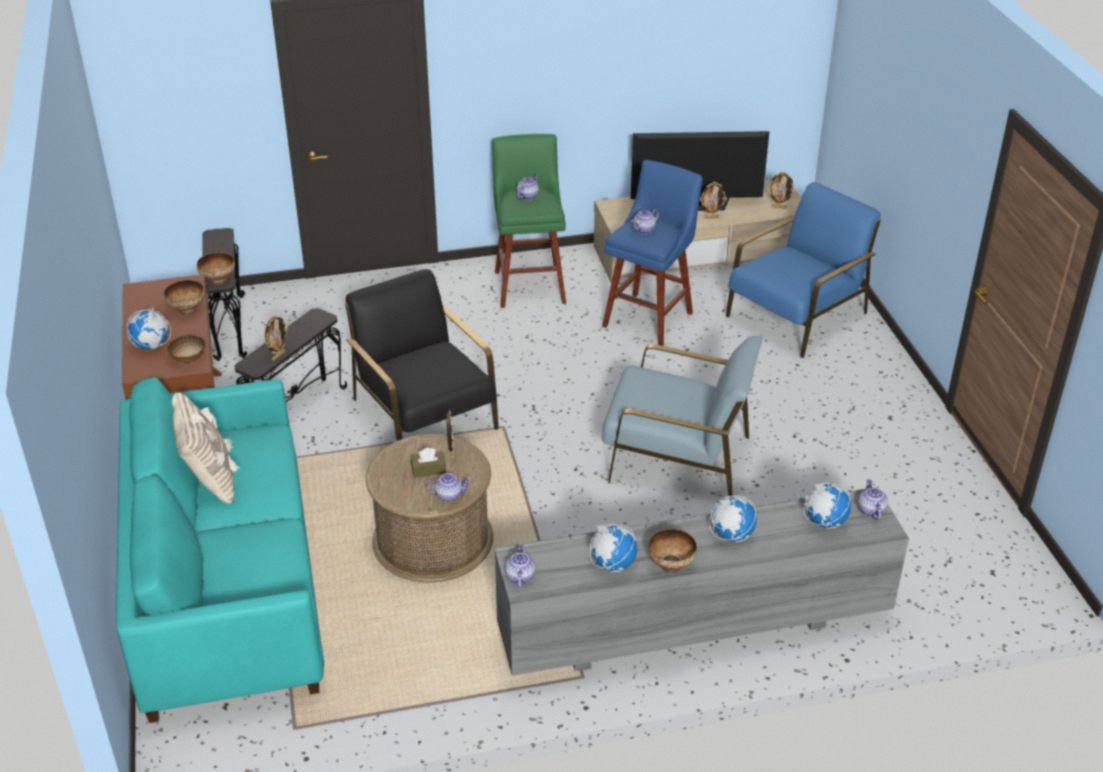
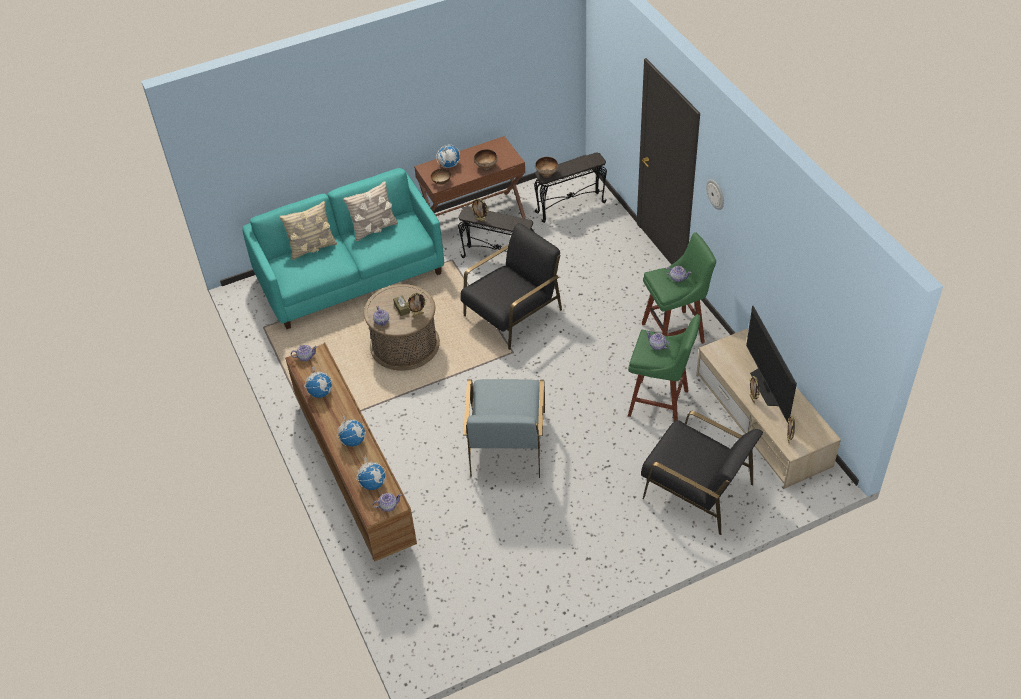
camera: 80 degrees right, 10 degrees up
(211, 563) = (312, 248): none -> beige pillow
(485, 74) = (716, 194): none -> wall clock
(649, 318) = (660, 404): blue stool -> green stool
(671, 565) = (323, 417): bowl -> none
(695, 631) = (354, 473): grey cabinet -> brown cabinet
(797, 317) = (696, 490): blue armchair -> black armchair

